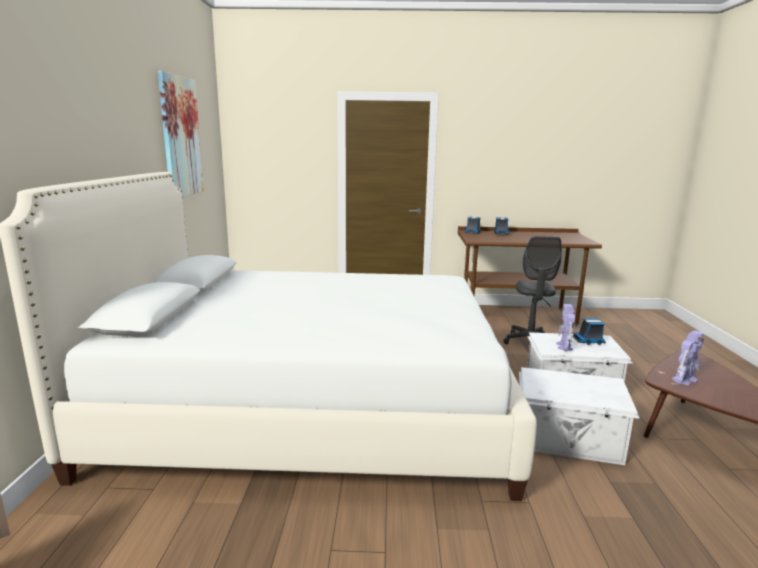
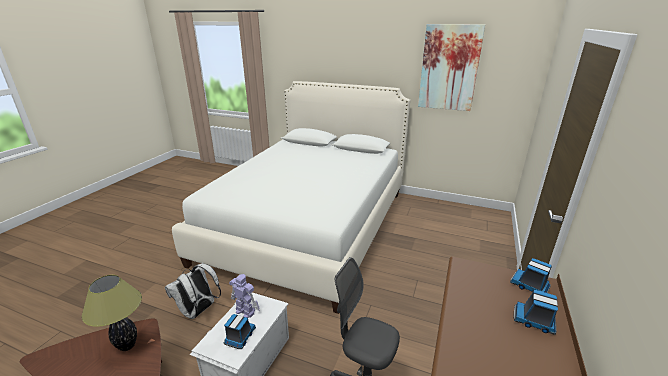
camera: 110 degrees right, 10 degrees up
(568, 441) = (199, 311): white storage box -> white backpack
(685, 380) = (128, 346): toy robot -> table lamp

